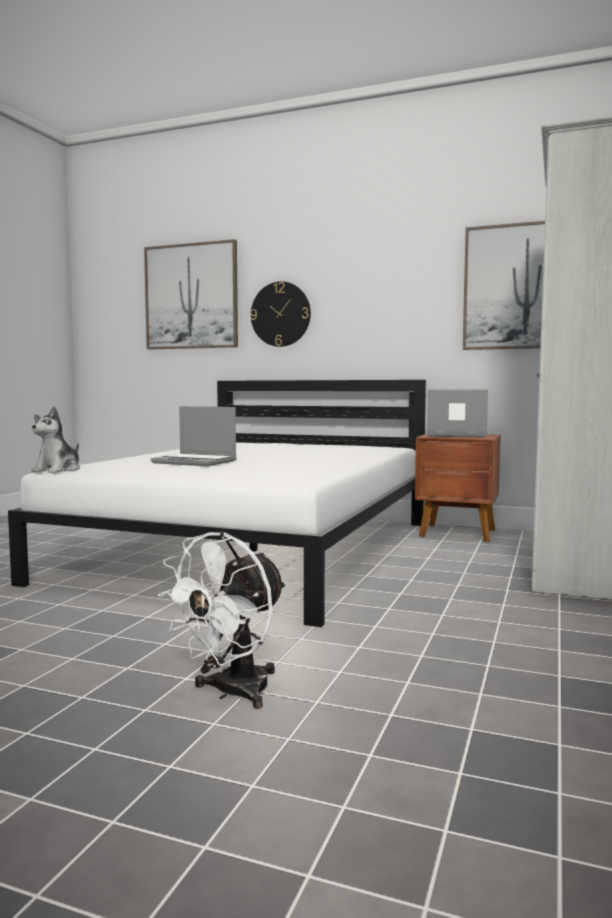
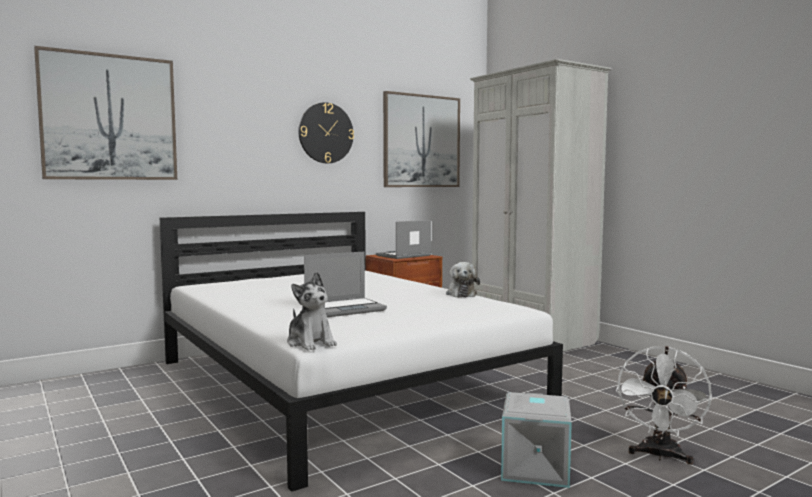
camera: 55 degrees left, 0 degrees up
(125, 643) = (536, 469): none -> grey storage box
(231, 693) = (660, 456): white fan -> white fan turned 45 degrees clockwise
(280, 314) = (226, 147): wall clock -> wall clock (326, 133)
(340, 468) = (461, 294): none -> plush toy

